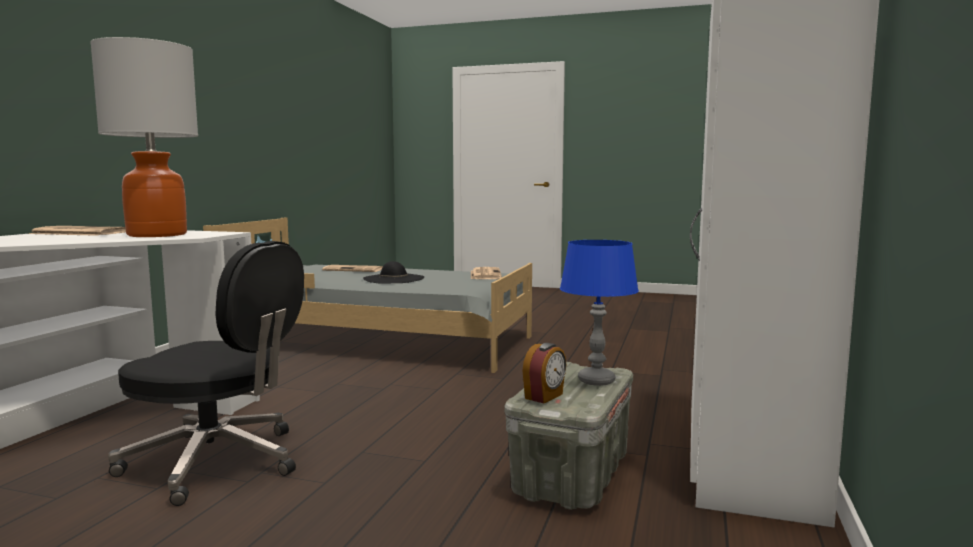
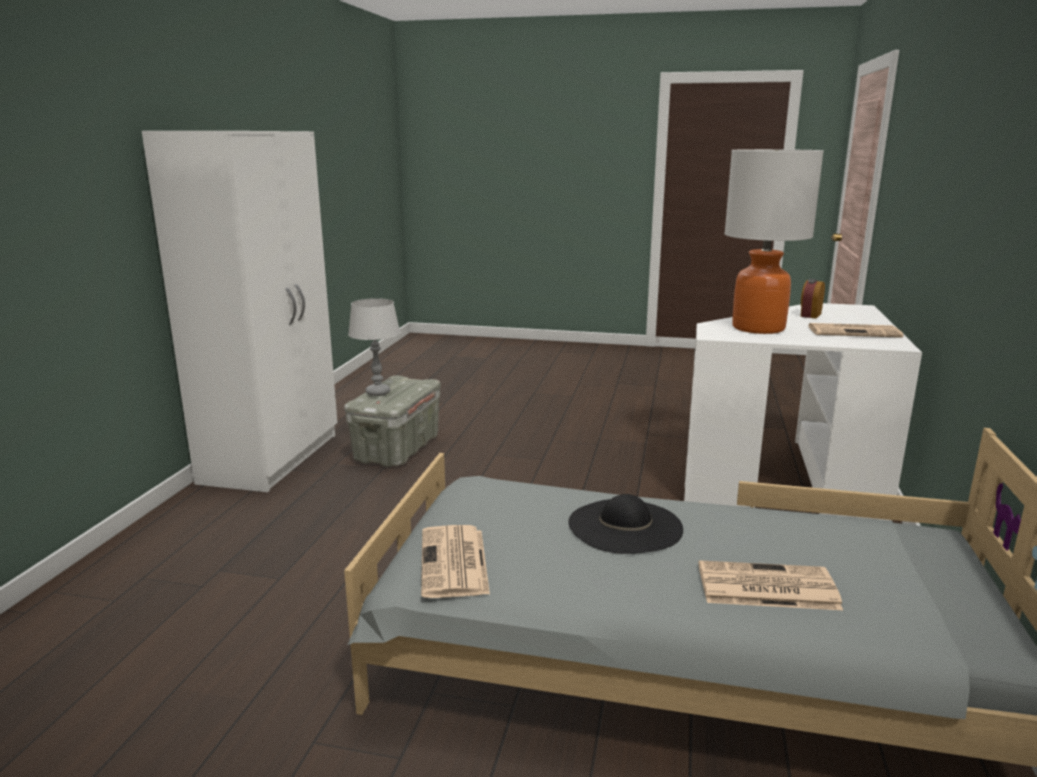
camera: 175 degrees right, 10 degrees up
(217, 462) = (634, 448): black office chair -> none
(544, 396) = (416, 382): alarm clock -> alarm clock (810, 315)
(596, 380) = (378, 392): blue table lamp -> grey table lamp

